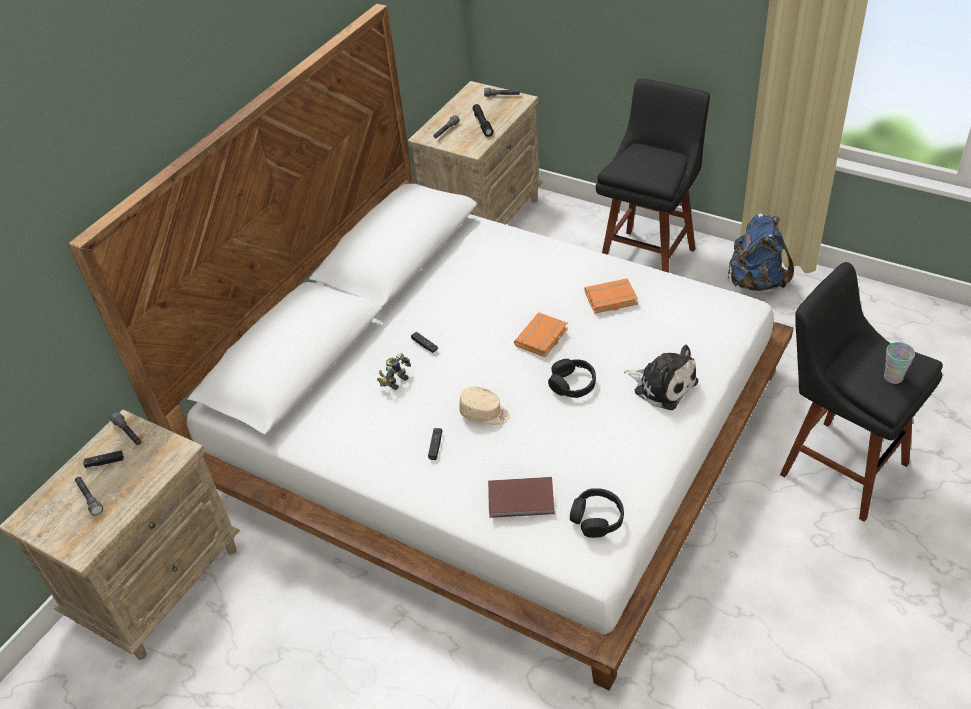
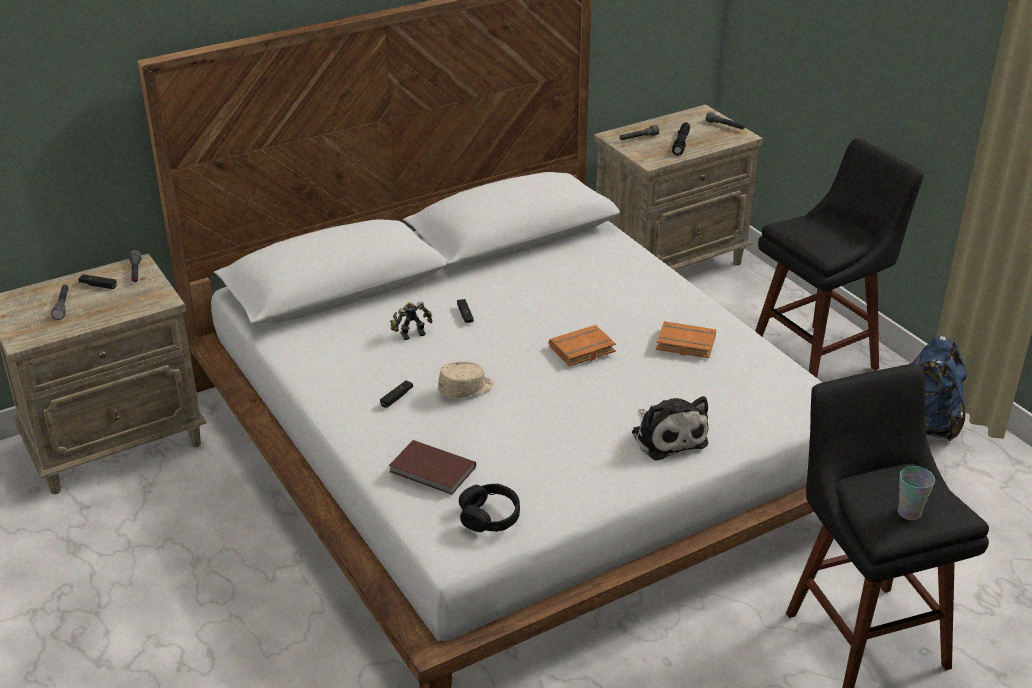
camera: 25 degrees right, 10 degrees down
(485, 413) = (466, 389): beige cap -> beige cap turned 75 degrees counterclockwise
(572, 384) = (576, 400): black headphones -> none

